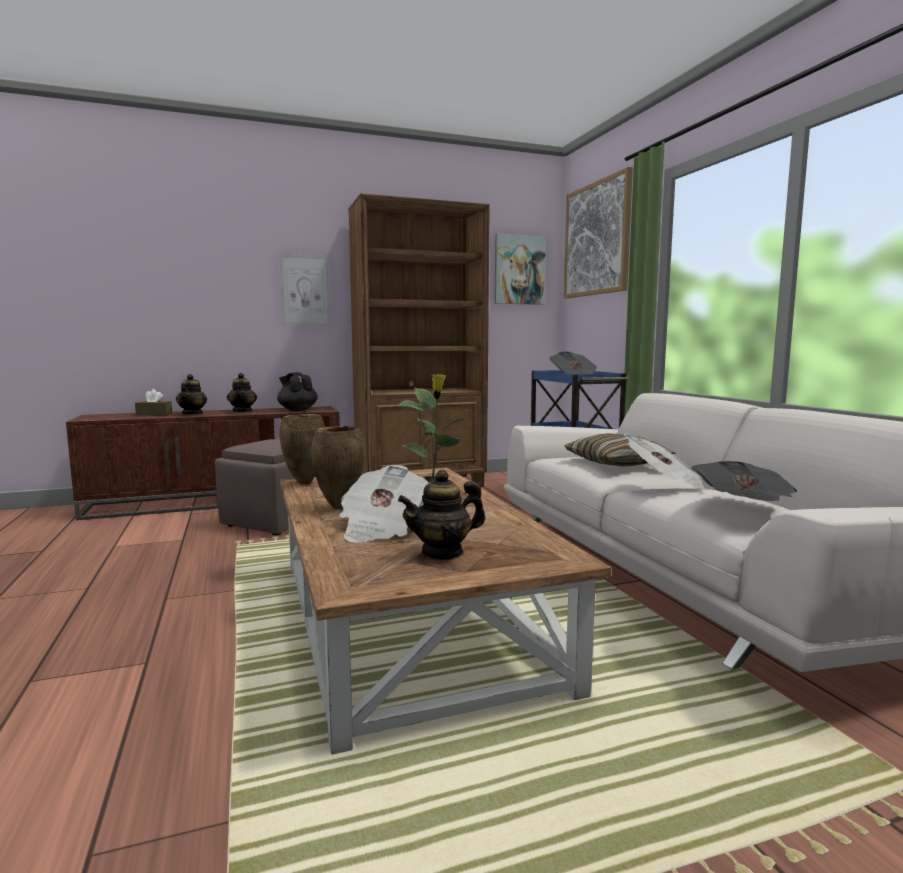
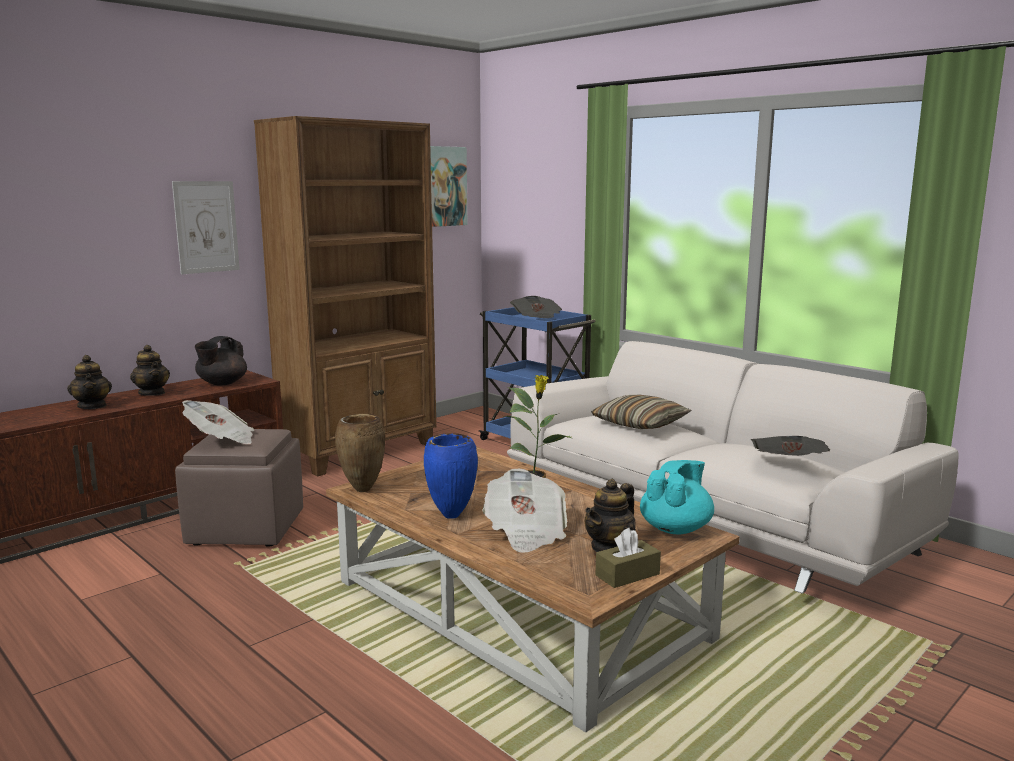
camera: 25 degrees left, 5 degrees up
(154, 414) = (37, 413): brown tissue box -> brown tissue box (627, 575)
(297, 410) = (221, 383): black teapot -> black teapot turned 90 degrees counterclockwise
(339, 508) = (451, 516): brown vase -> blue vase
(542, 548) = (676, 528): none -> turquoise teapot
(597, 239) = (533, 159): picture -> none
(665, 484) = (708, 446): newspaper -> newspaper (221, 440)

